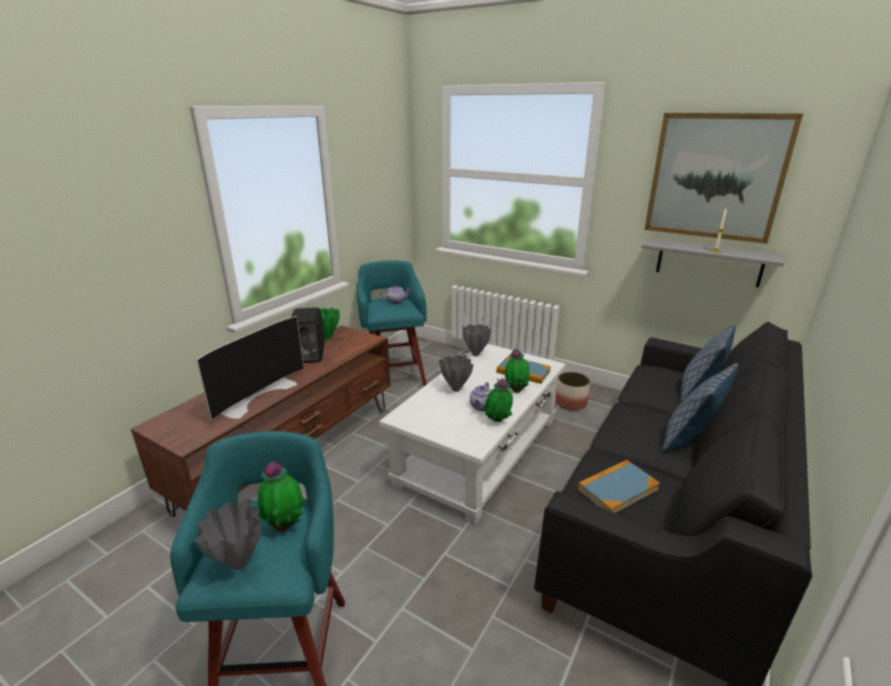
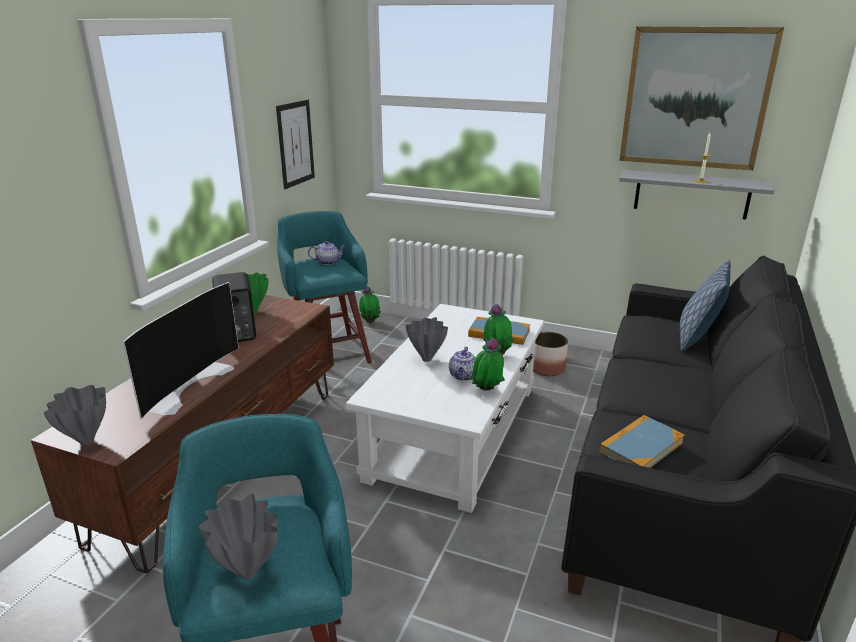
camera: 10 degrees left, 0 degrees up
(285, 525) = (287, 524): potted plant -> potted plant (370, 321)
(378, 206) = (295, 143): none -> picture
(476, 354) = (438, 318): grey vase -> grey vase (88, 441)
(690, 439) = (701, 388): pillow -> none

